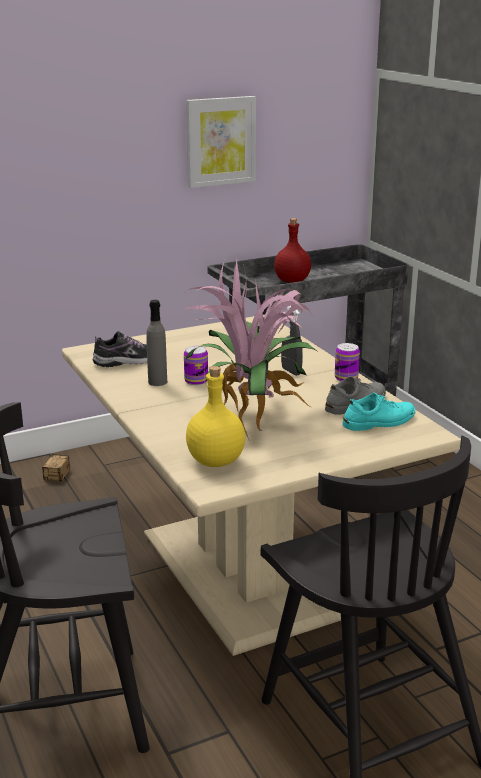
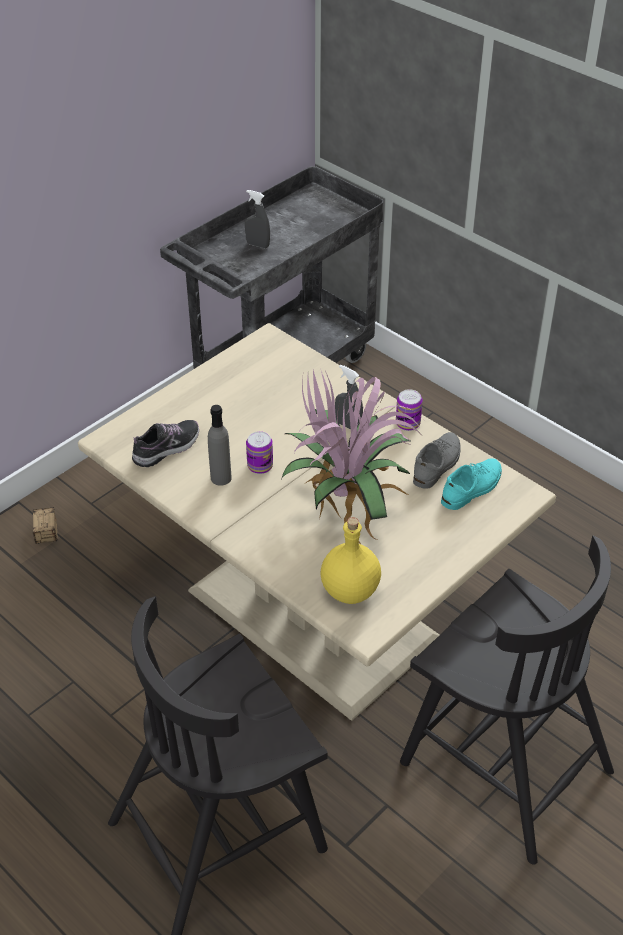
camera: 20 degrees left, 20 degrees up
(220, 141) = (159, 104): picture -> none
(291, 281) = (257, 245): red bottle -> grey spray bottle

